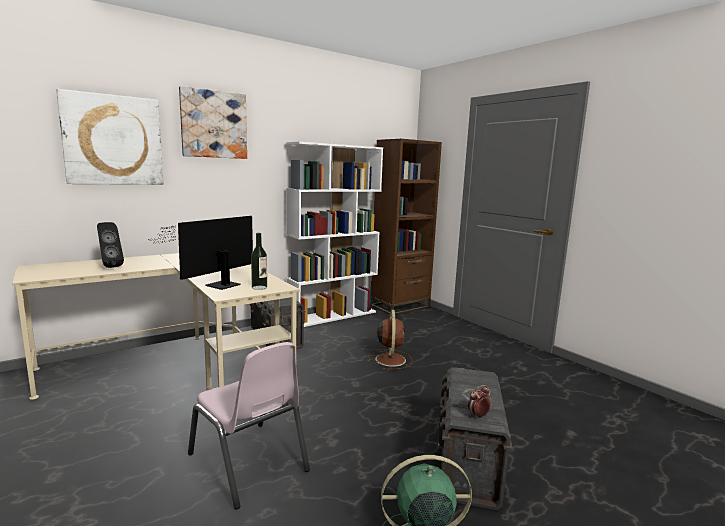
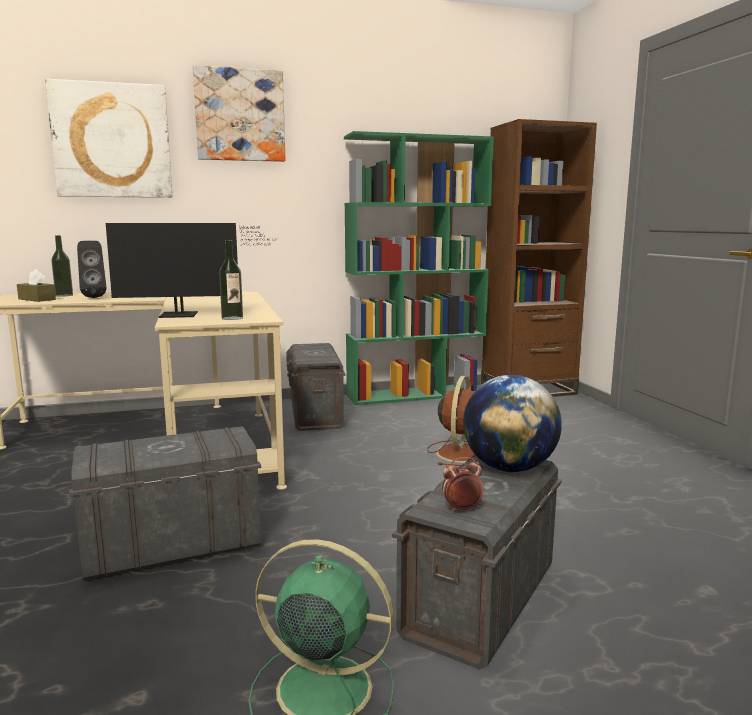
camera: 20 degrees right, 0 degrees up
(61, 271) = (37, 299): none -> brown tissue box
(78, 265) = (64, 295): none -> bottle
(218, 285) = (185, 315): monitor -> monitor turned 150 degrees counterclockwise
(248, 462) = (172, 546): pink chair -> grey storage box
(333, 315) = (415, 394): white bookcase -> green bookcase
(477, 381) = (509, 468): none -> globe

